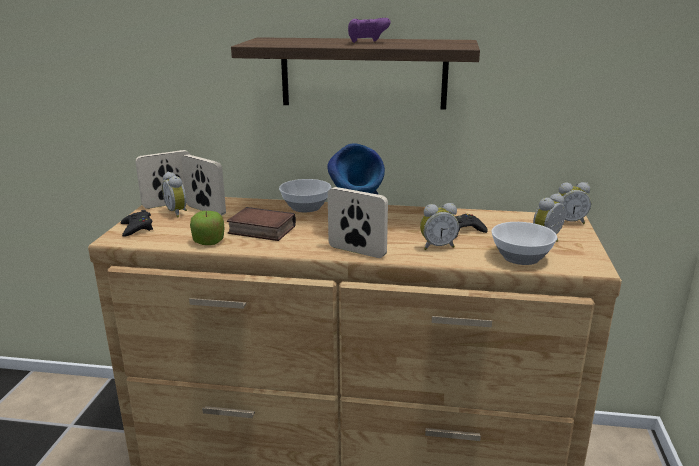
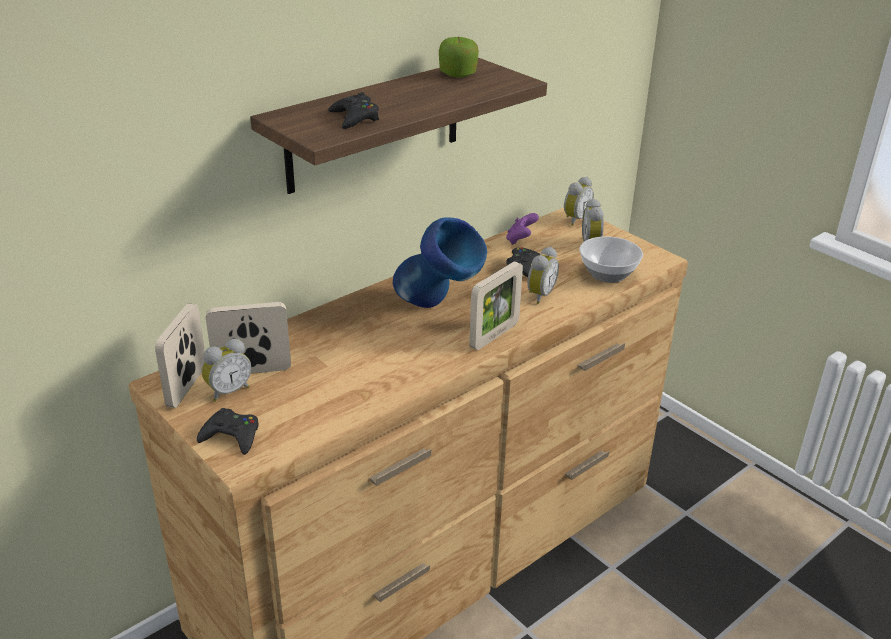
camera: 50 degrees left, 10 degrees up
(178, 212) = (228, 391): alarm clock -> alarm clock turned 45 degrees counterclockwise
(208, 242) = (349, 404): apple -> apple (458, 74)
(260, 230) = (366, 362): book -> none
(298, 42) = (354, 118): none -> black game controller
(304, 207) = (346, 311): bowl -> none
(357, 251) = (494, 335): picture frame -> picture frame turned 150 degrees clockwise
(366, 42) = (418, 96): purple game controller -> purple game controller (520, 240)

